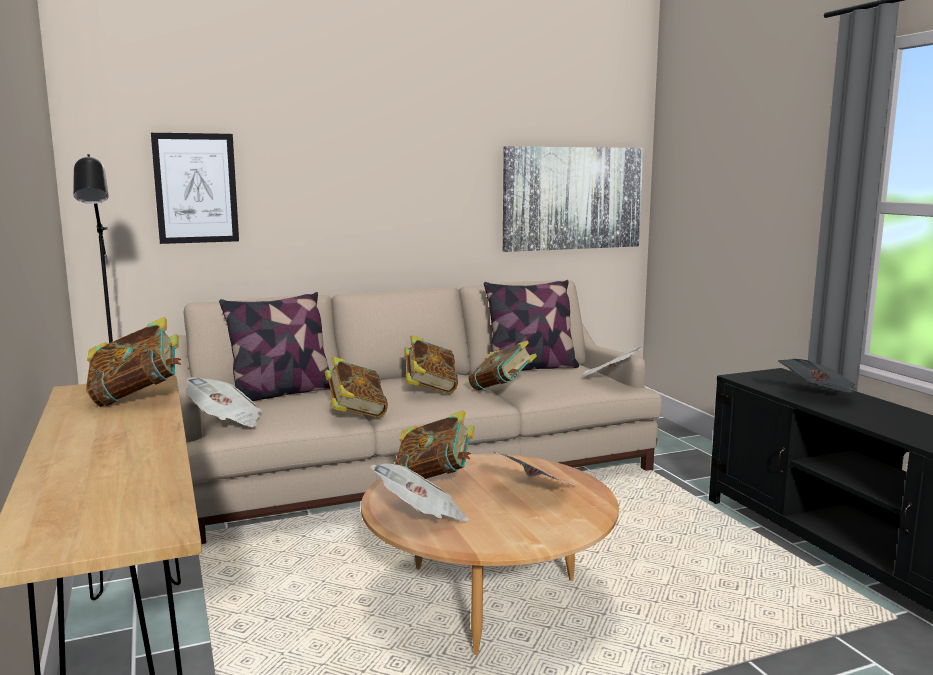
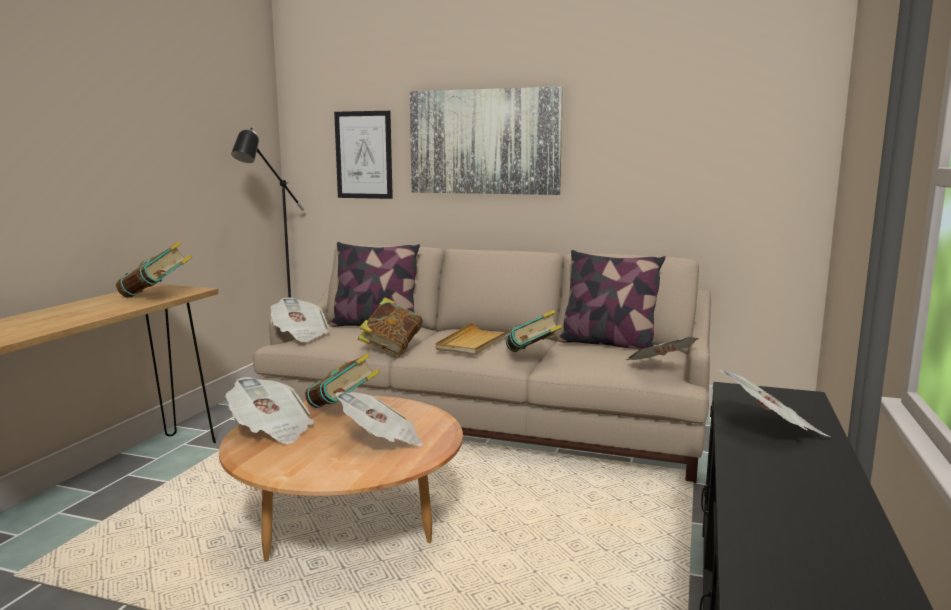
camera: 40 degrees right, 0 degrees up
(430, 389) = (475, 342): book -> beige tray
(572, 198) = (723, 169): picture -> picture (484, 142)

